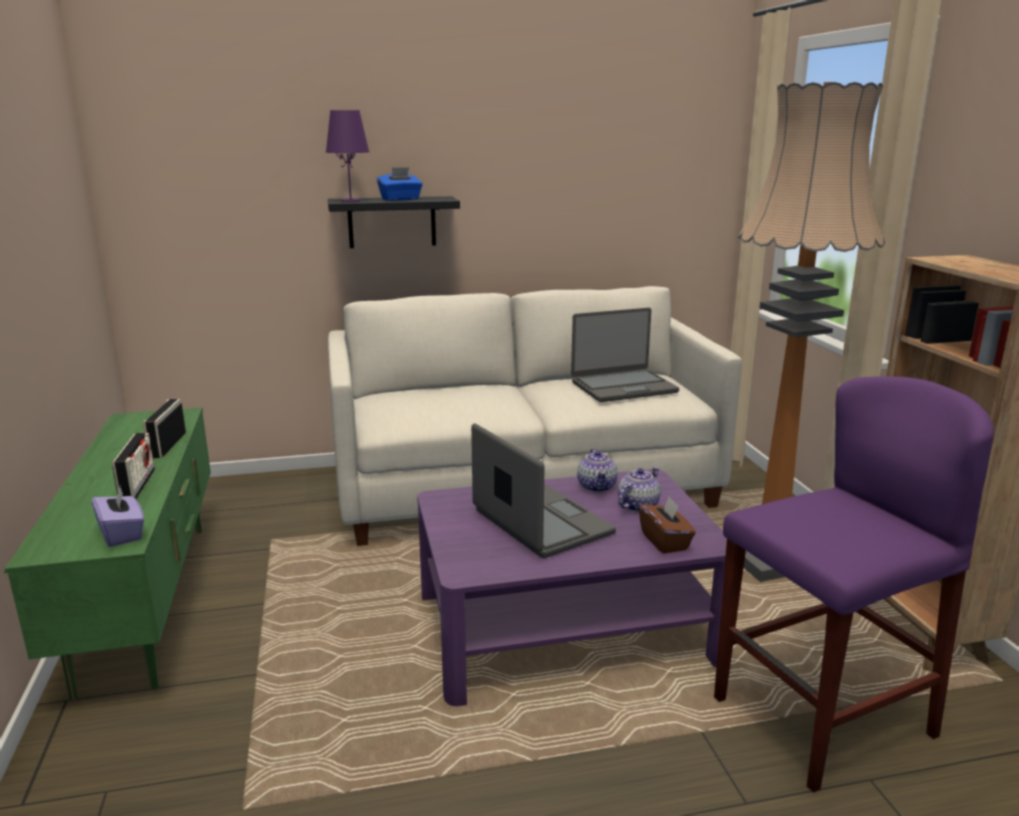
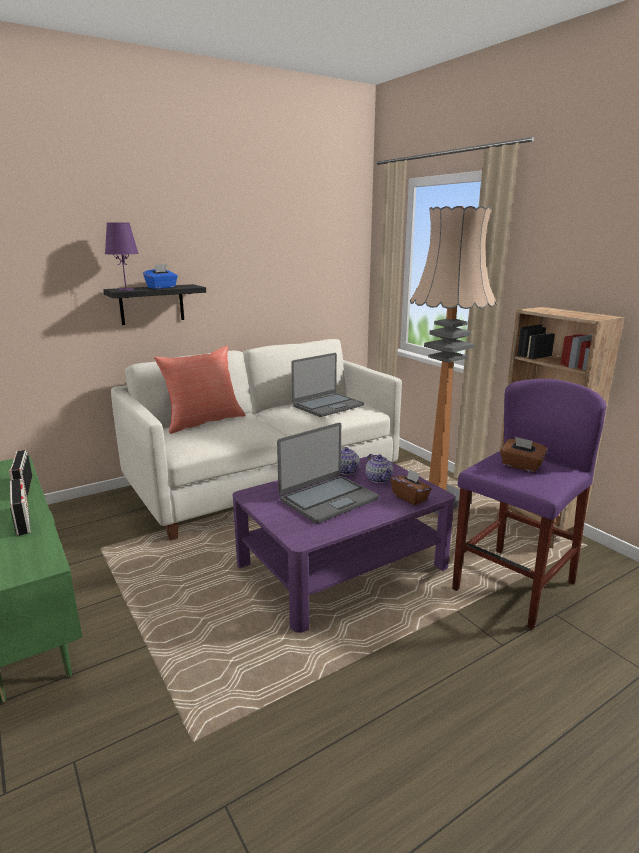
camera: 20 degrees left, 0 degrees up
(122, 534) = (39, 559): purple tissue box -> none
(436, 389) = (203, 421): none -> red pillow
(540, 523) = (328, 499): laptop -> laptop turned 105 degrees clockwise
(637, 506) = (378, 479): teapot -> teapot turned 135 degrees clockwise
(833, 519) = (521, 466): none -> brown tissue box

